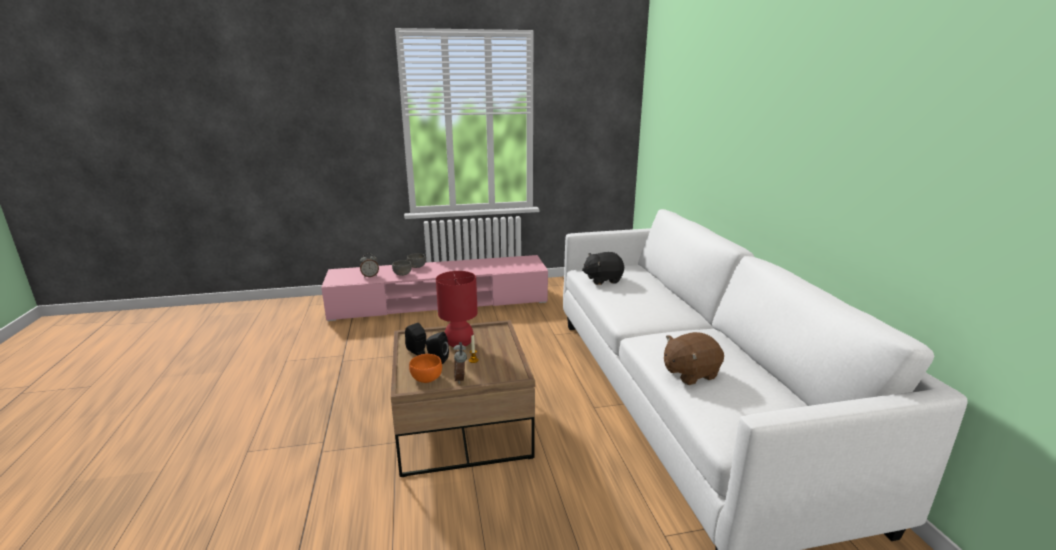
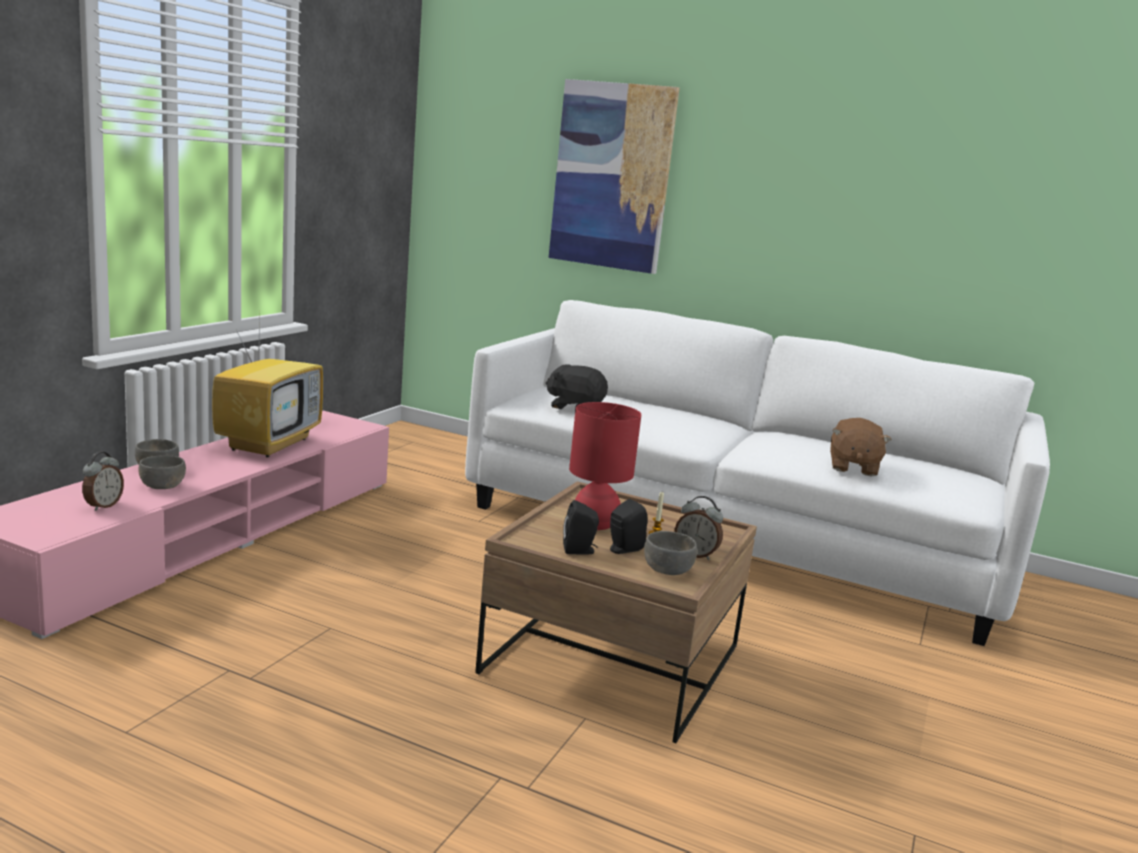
camera: 55 degrees left, 5 degrees down
(427, 378) = (668, 570): orange bowl -> grey bowl
(477, 266) = (269, 443): none -> television
(602, 280) = (575, 407): black plush toy -> black plush toy turned 90 degrees clockwise
(709, 122) = (612, 176): none -> picture

